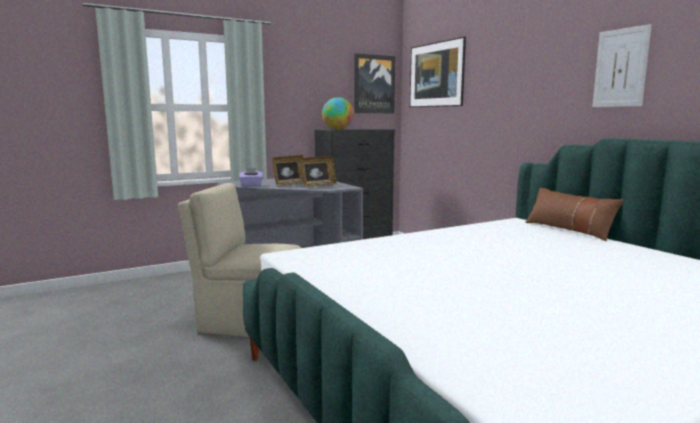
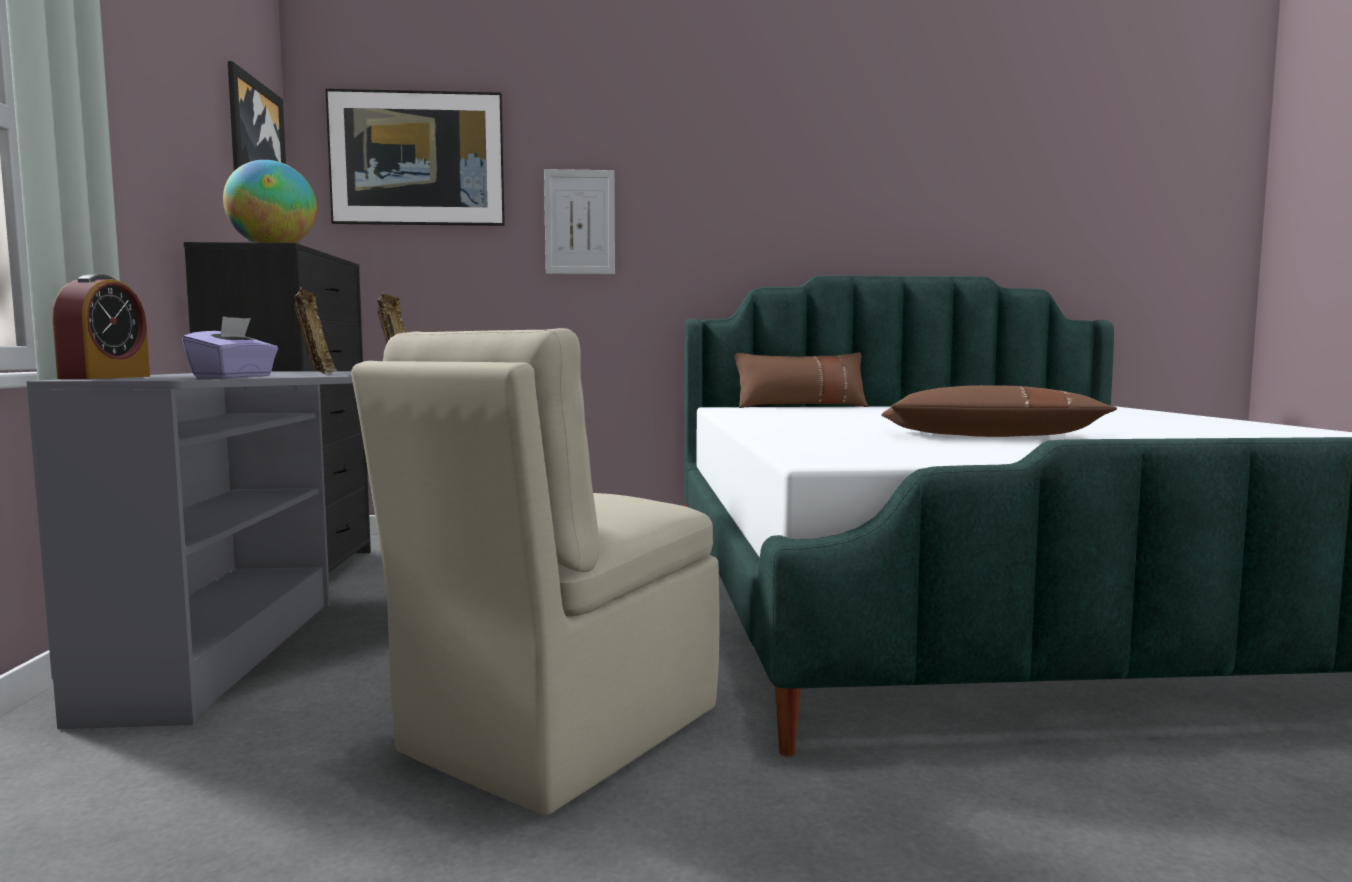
camera: 65 degrees left, 5 degrees down
(237, 181) = (105, 377): none -> alarm clock
(428, 273) = (990, 437): none -> brown pillow
(620, 68) = (809, 184): picture -> picture (579, 222)

